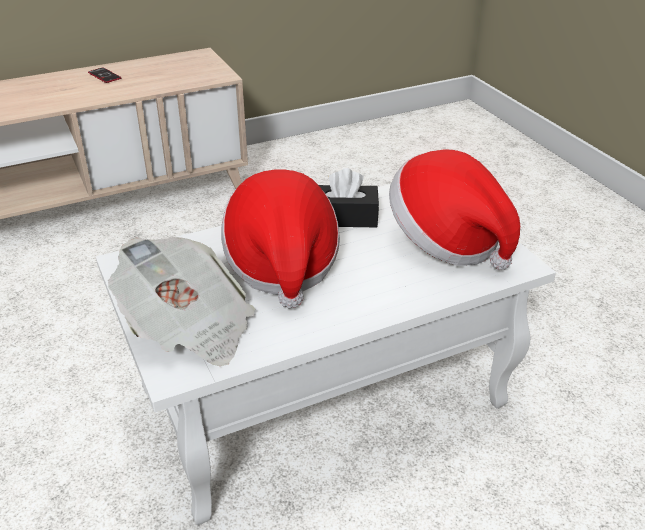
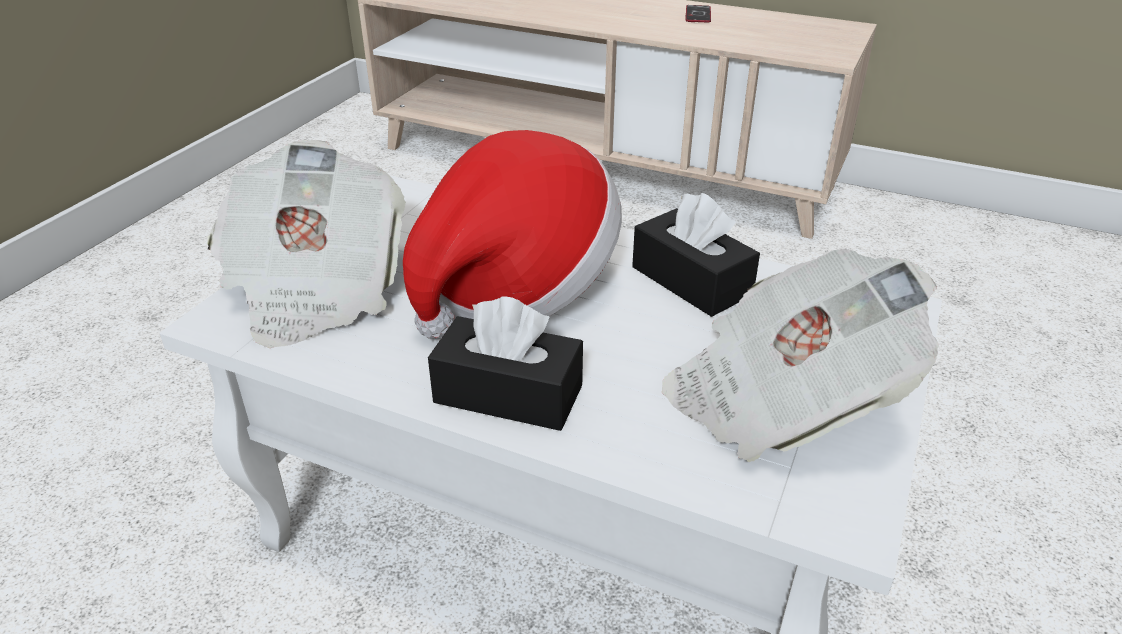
camera: 50 degrees right, 0 degrees up
(361, 305) = (508, 394): none -> black tissue box
(447, 240) = (782, 398): hat -> newspaper

